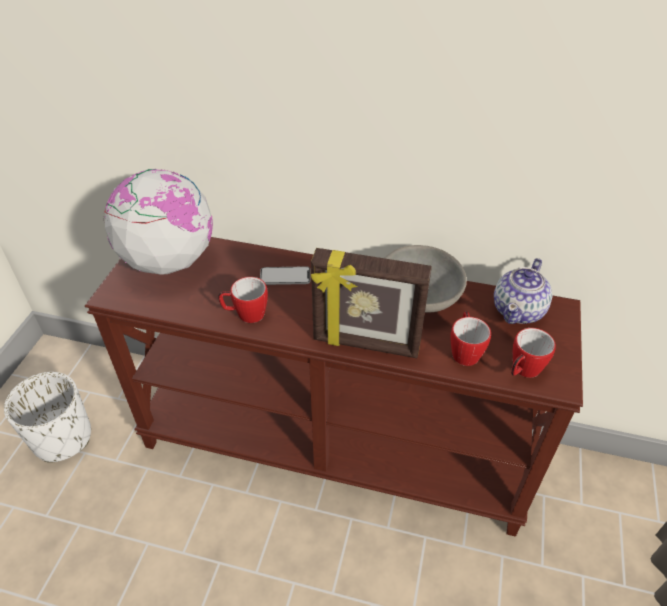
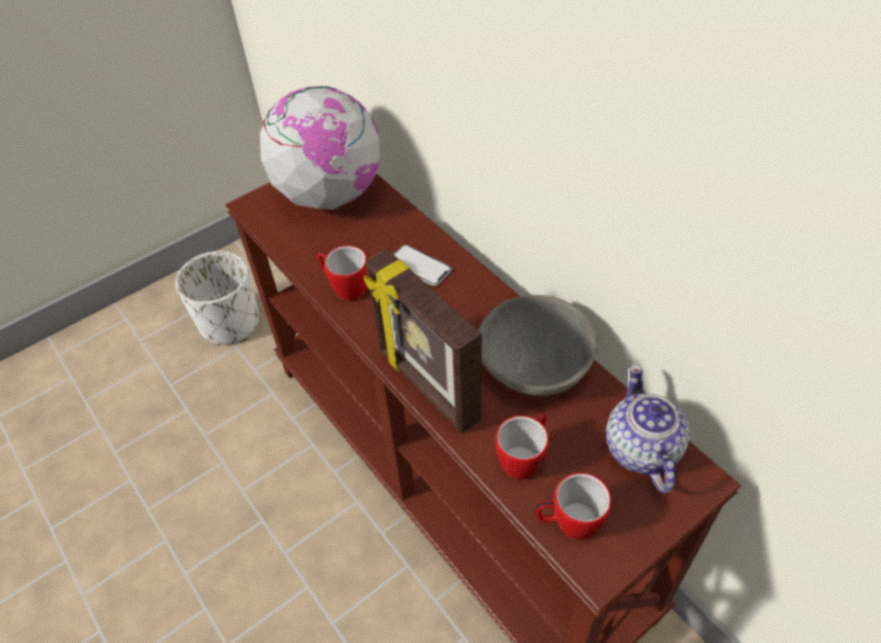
camera: 40 degrees right, 5 degrees up
(519, 310) = (641, 450): teapot -> teapot turned 105 degrees clockwise

